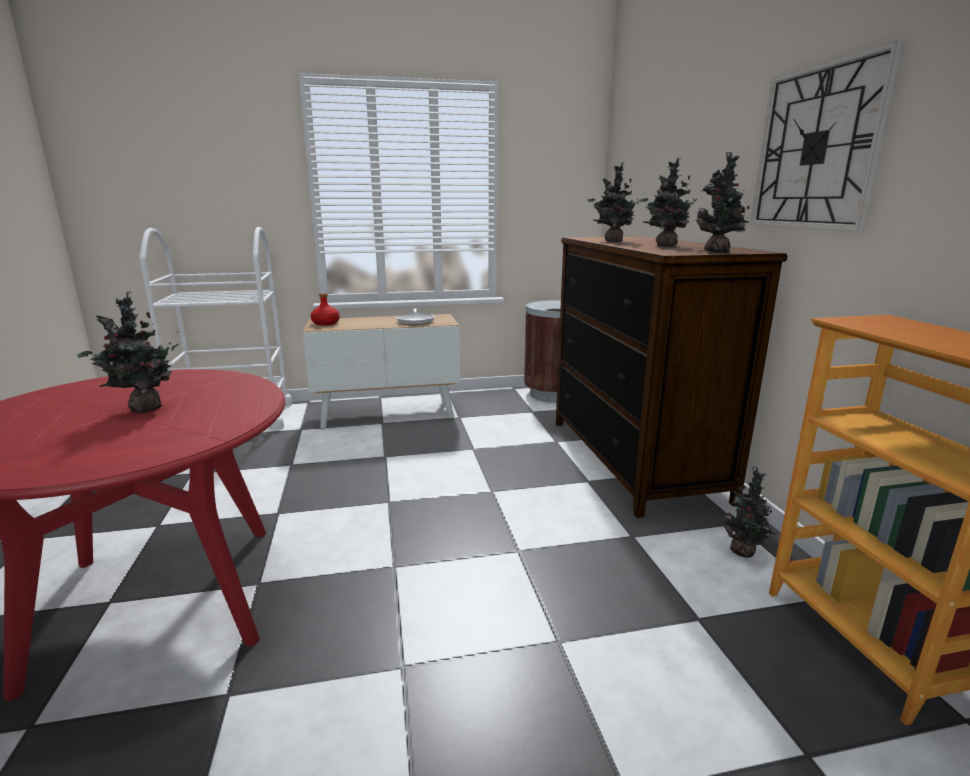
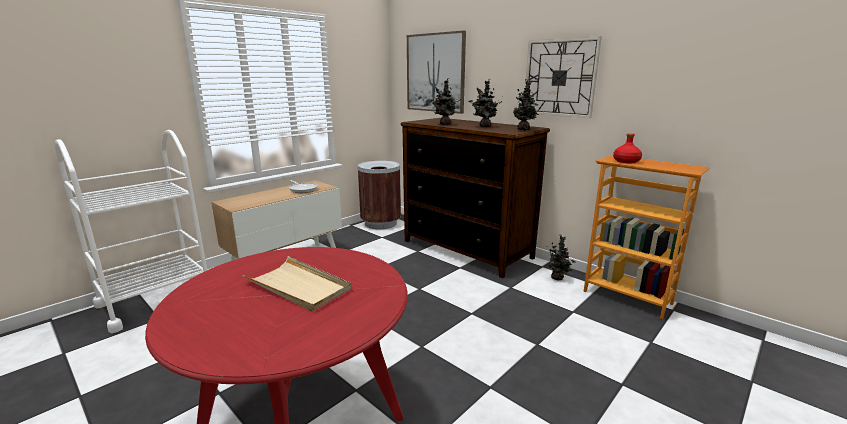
camera: 35 degrees left, 0 degrees up
(143, 409) = (298, 286): potted plant -> beige tray
(325, 323) = (235, 202): red bottle -> red bottle (626, 161)
(650, 161) = (435, 73): none -> picture

